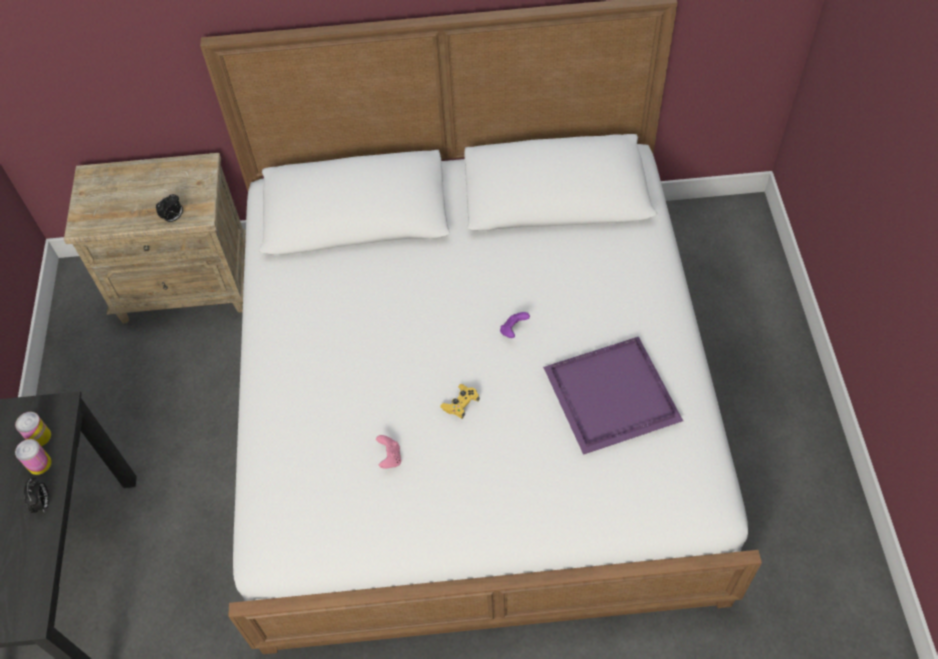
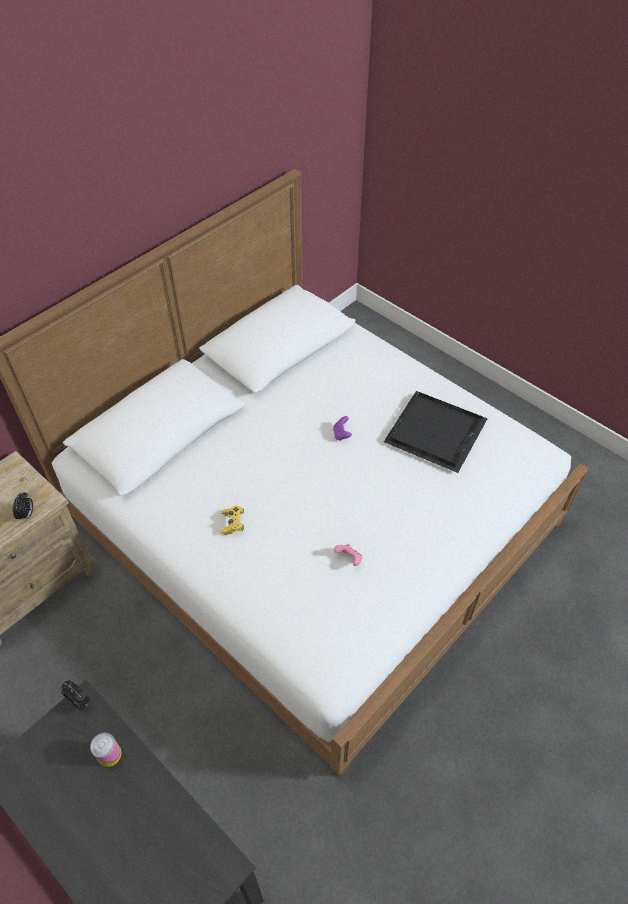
camera: 45 degrees left, 5 degrees down
(39, 436) = (87, 736): can -> none
(43, 503) = (145, 779): alarm clock -> alarm clock (80, 701)
(461, 404) = (358, 497): yellow game controller -> yellow game controller (233, 523)
(610, 398) = (436, 434): purple tray -> black tray

